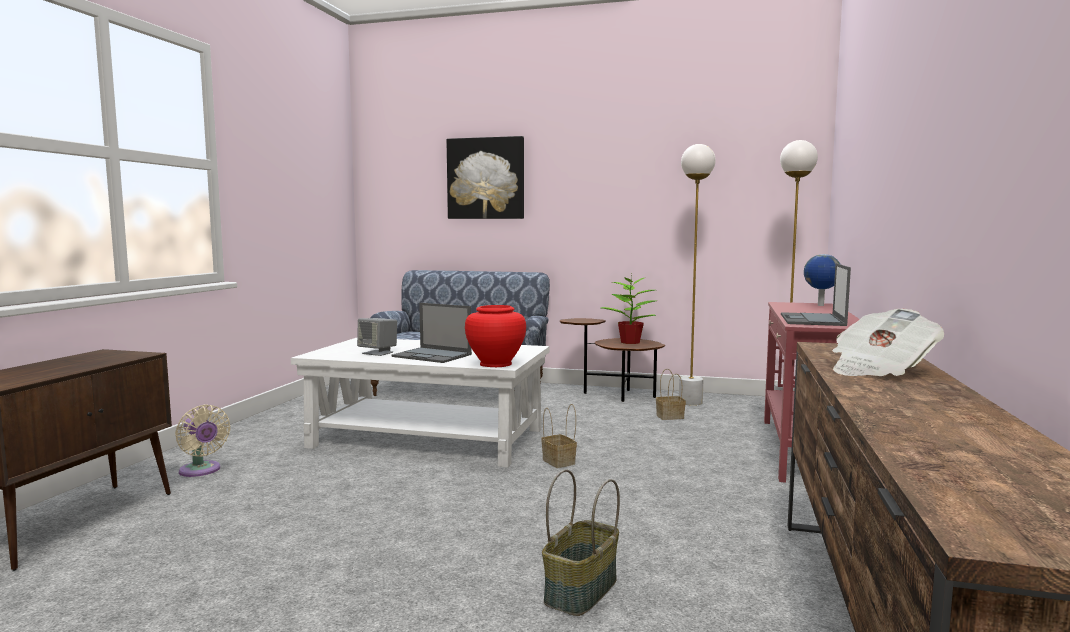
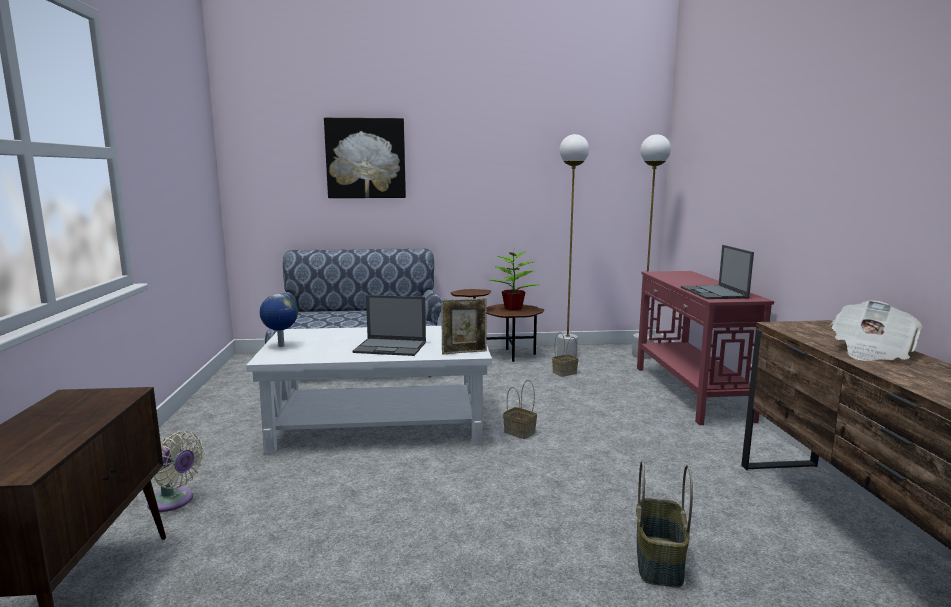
camera: 20 degrees left, 5 degrees up
(378, 353) = (332, 349): grey speaker -> none
(495, 364) = (464, 352): red vase -> picture frame
(820, 305) = (686, 274): globe -> globe (281, 346)

